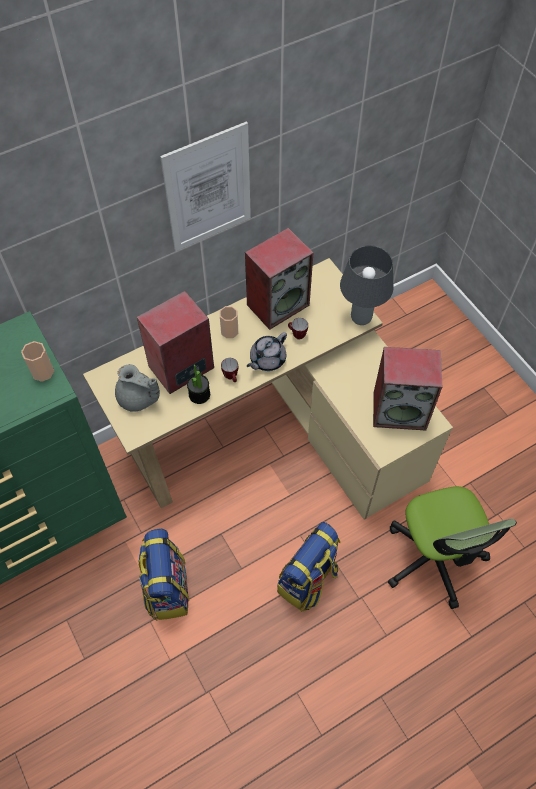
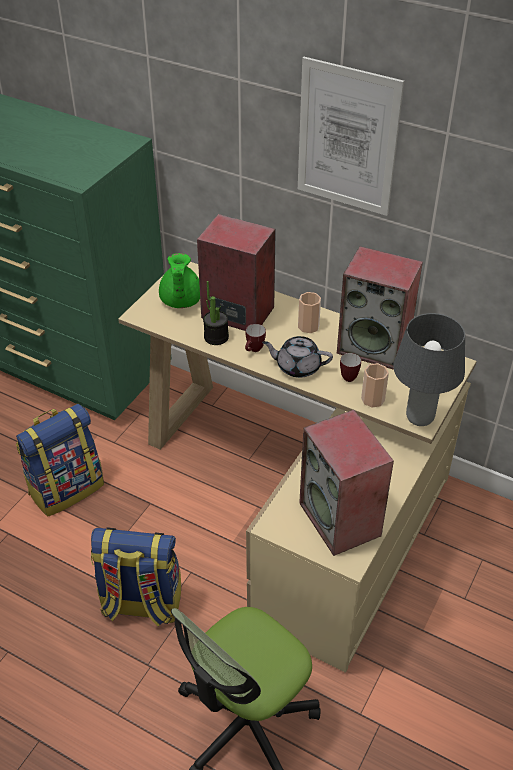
camera: 60 degrees right, 15 degrees down
(42, 372) = (93, 167): cup -> cup (373, 399)
(138, 399) = (180, 301): grey teapot -> green teapot

